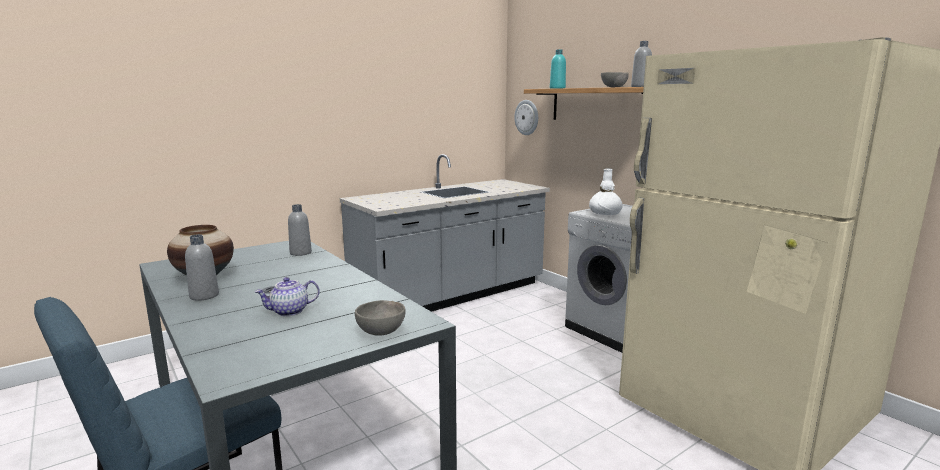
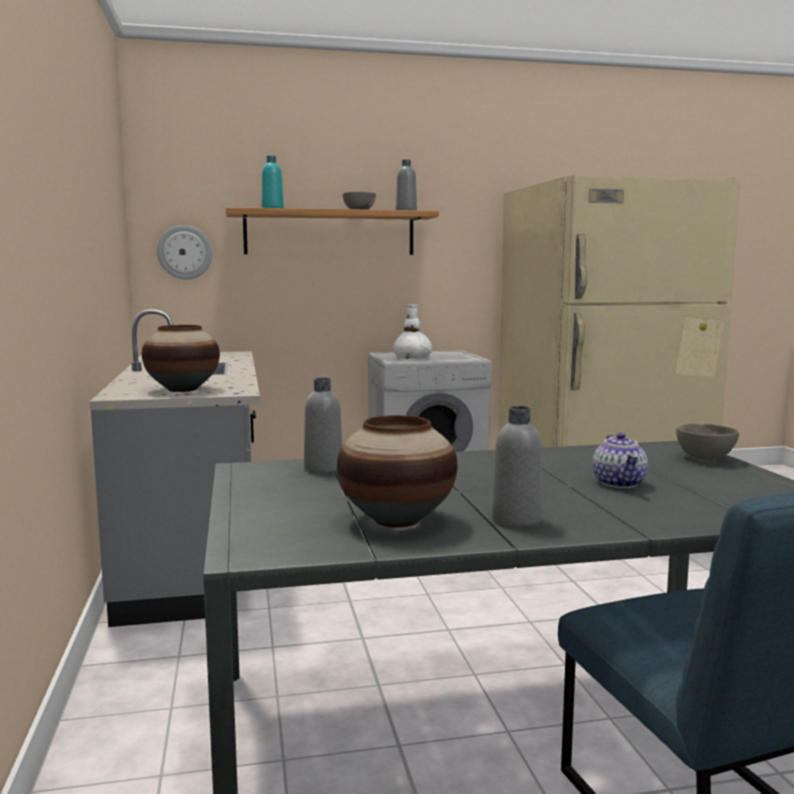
camera: 65 degrees left, 5 degrees down
(381, 201) = (183, 389): none -> vase

